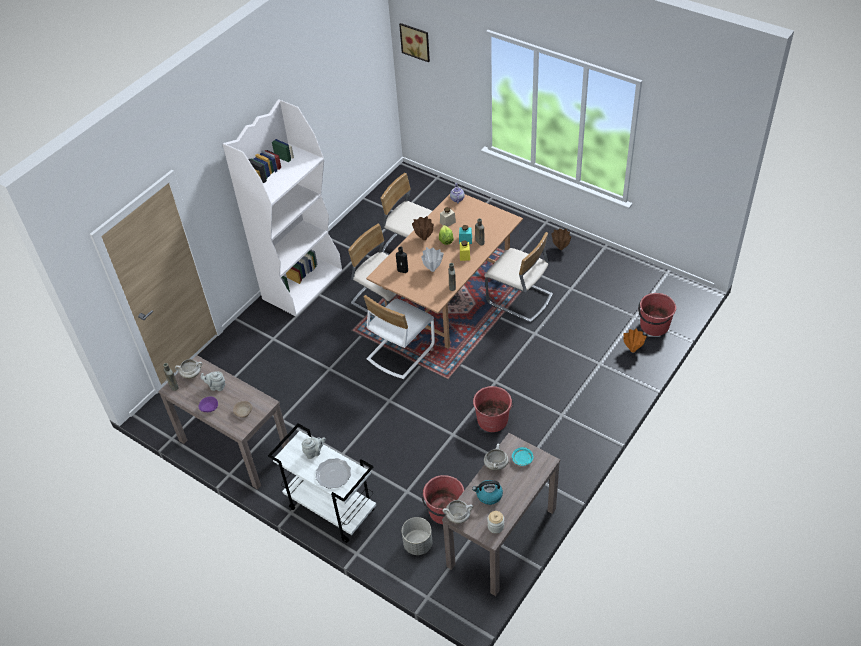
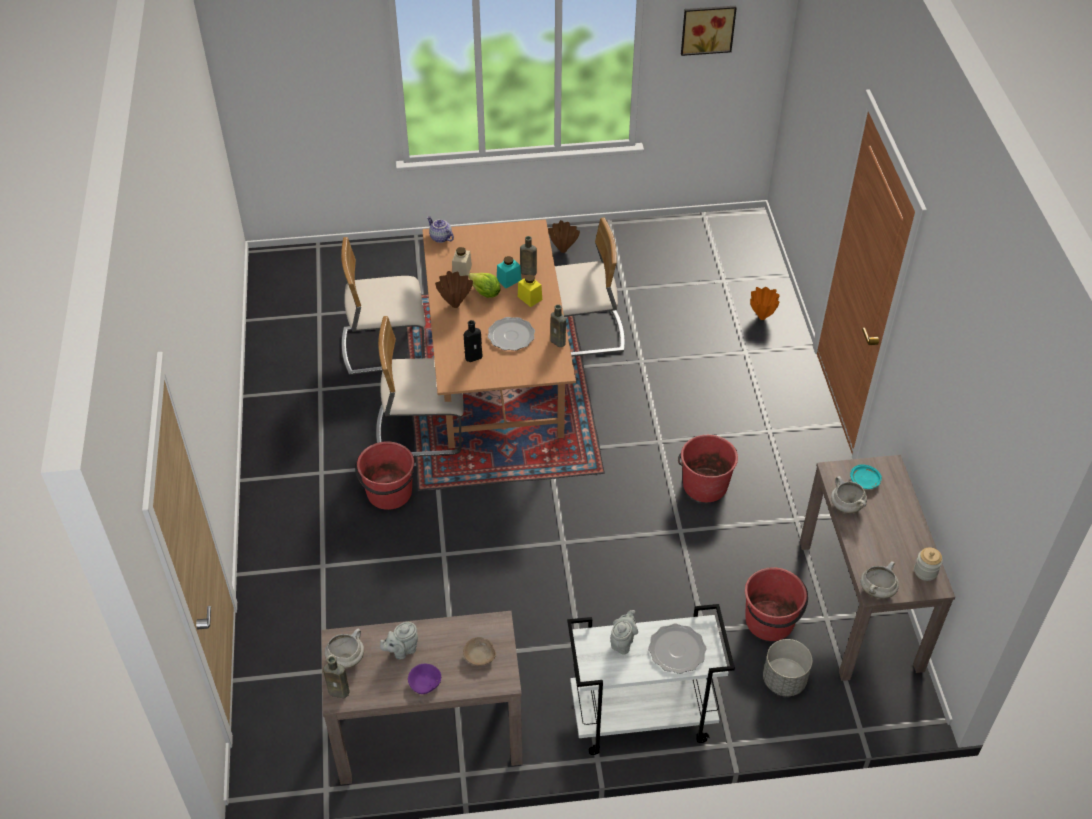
camera: 45 degrees left, 0 degrees up
(302, 284) = (284, 473): white bookcase -> none
(400, 352) = (511, 478): white chair -> none
(416, 41) = (255, 42): picture -> picture (707, 28)
(432, 270) = (511, 336): white vase -> plate
(488, 495) = (879, 544): kettle -> none
(654, 326) = (754, 279): red bucket -> red bucket (389, 493)

